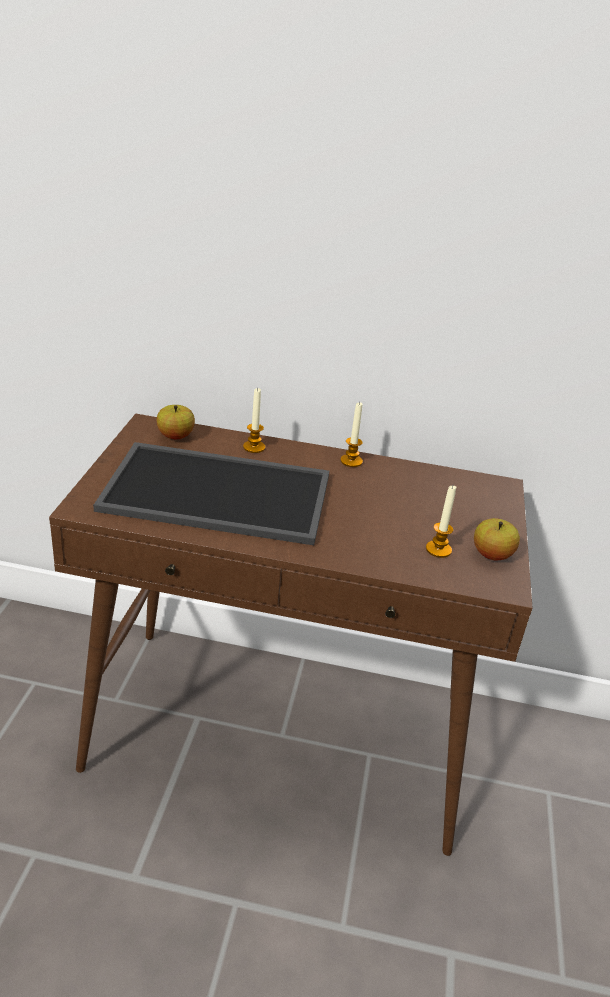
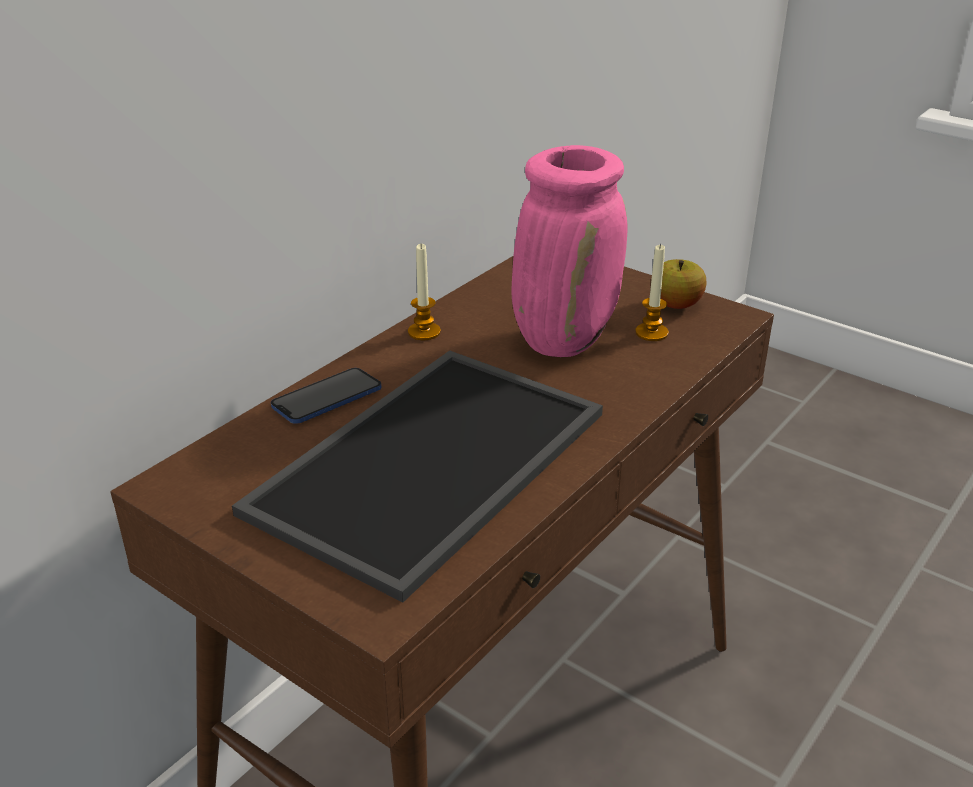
camera: 60 degrees left, 0 degrees up
(175, 436) = (231, 464): apple -> none
(254, 447) = (327, 398): candle -> phone
(392, 514) = (564, 339): none -> pink vase

